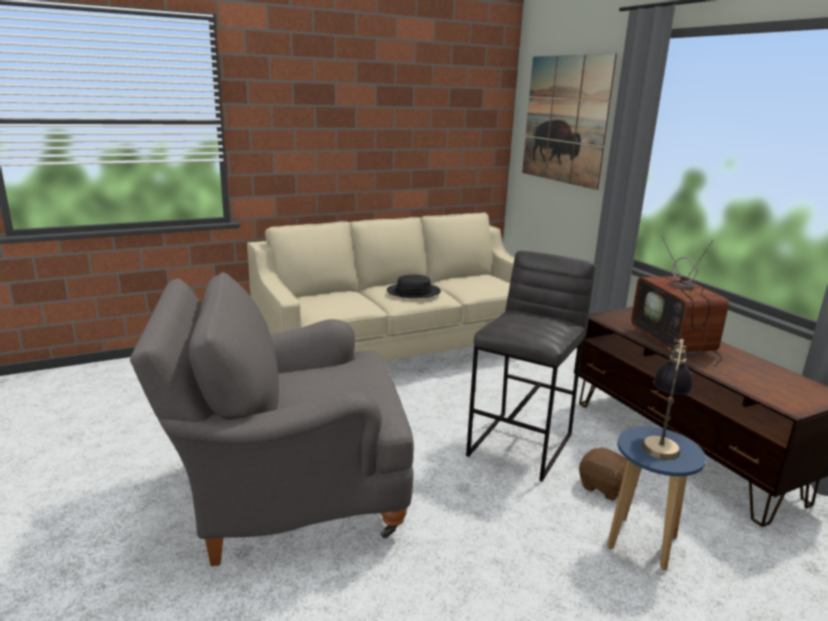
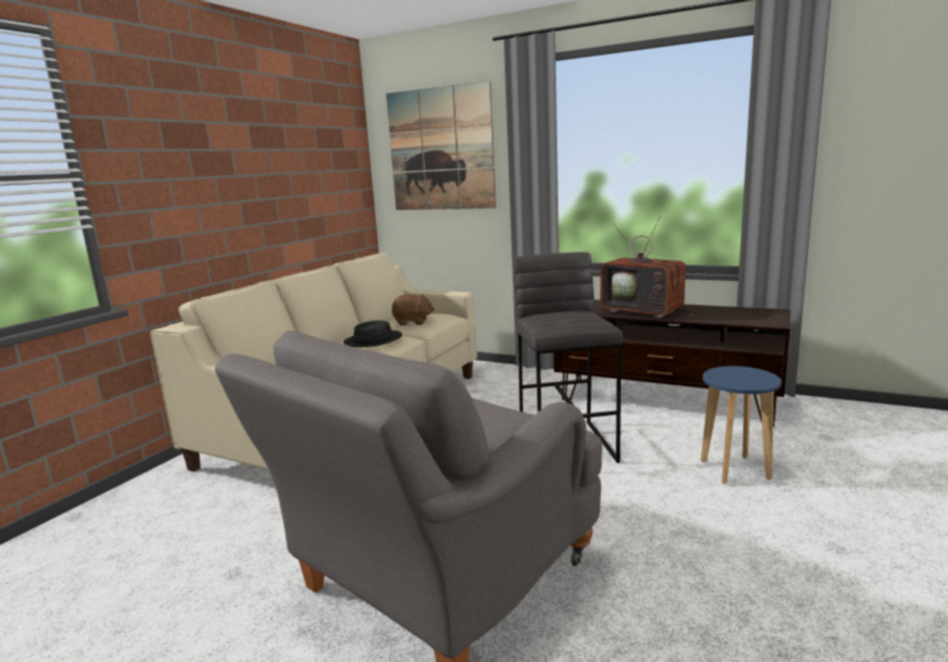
camera: 35 degrees left, 5 degrees down
(604, 487) = (662, 447): brown plush toy -> brown plush toy (412, 322)
(661, 441) = (734, 373): table lamp -> none

